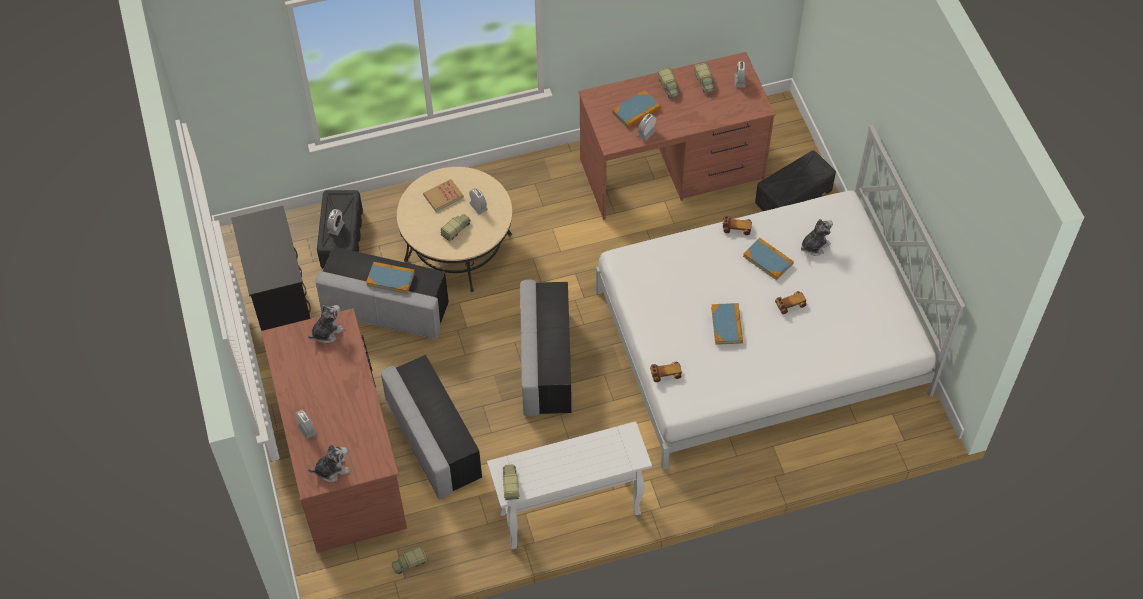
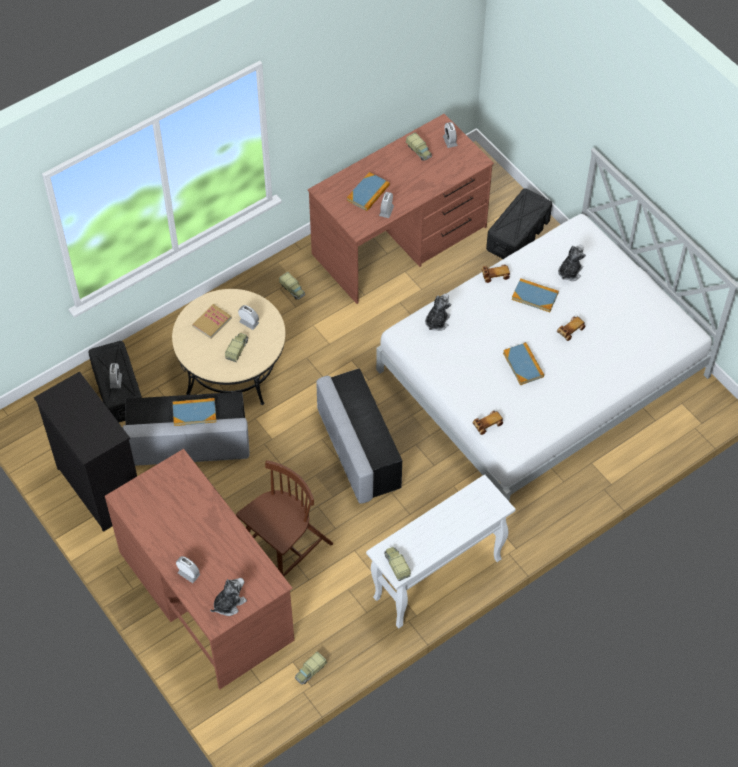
camera: 20 degrees left, 0 degrees up
(327, 332) = (168, 478): plush toy -> plush toy (437, 321)
(433, 440) = (285, 552): grey ottoman -> brown chair
(668, 87) = (388, 164): toy truck -> toy truck (292, 289)

